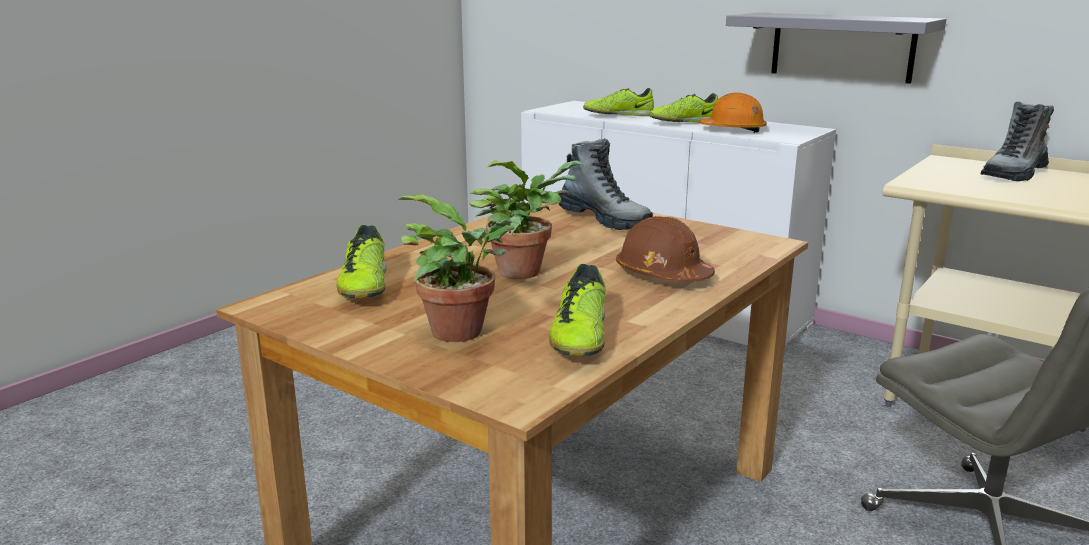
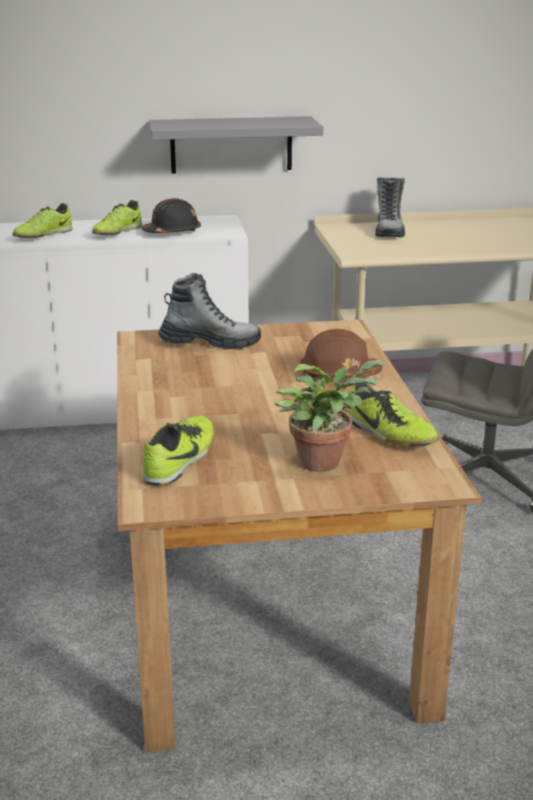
camera: 45 degrees left, 5 degrees up
(364, 287) = (181, 460): shoe -> shoe turned 105 degrees counterclockwise
(523, 270) = (253, 403): potted plant -> none
(733, 130) = (172, 232): orange hard hat -> black hard hat

